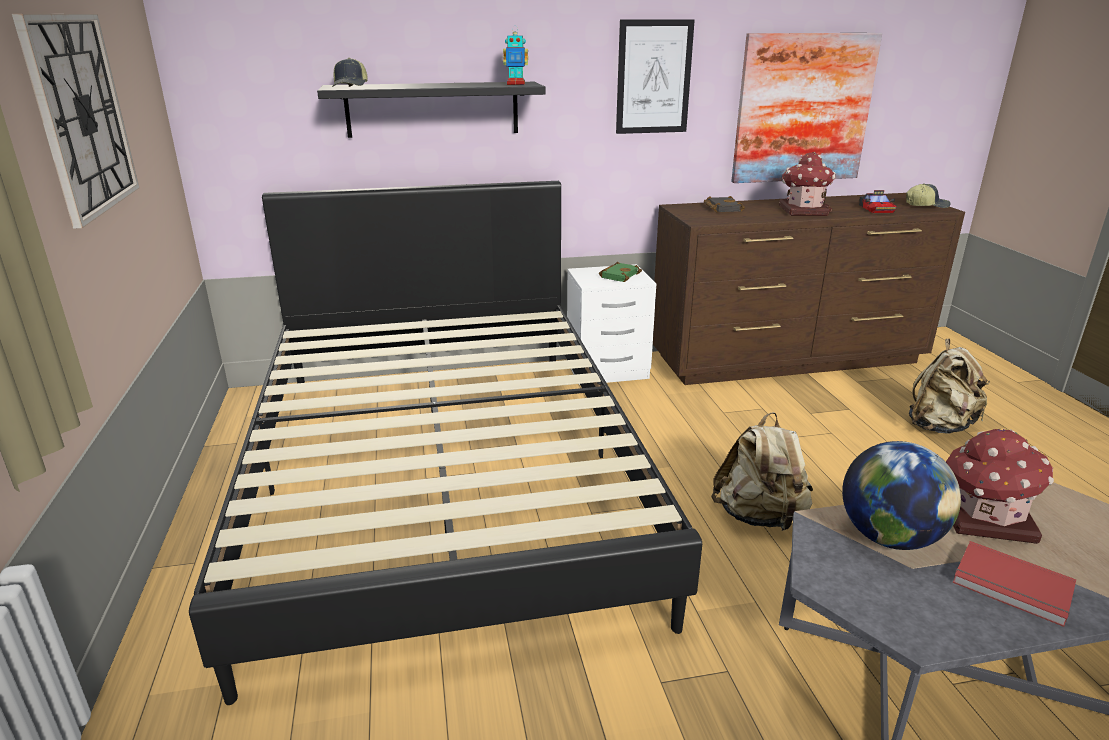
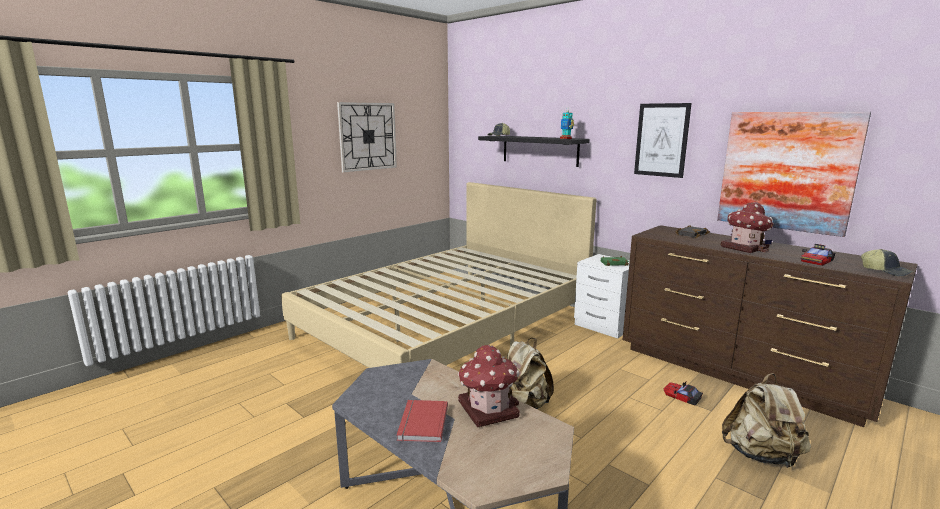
camera: 55 degrees right, 10 degrees down
(445, 477) = (447, 325): black bed -> beige bed
(811, 409) = (682, 396): none -> toy car
(889, 537) = (433, 384): globe -> none

